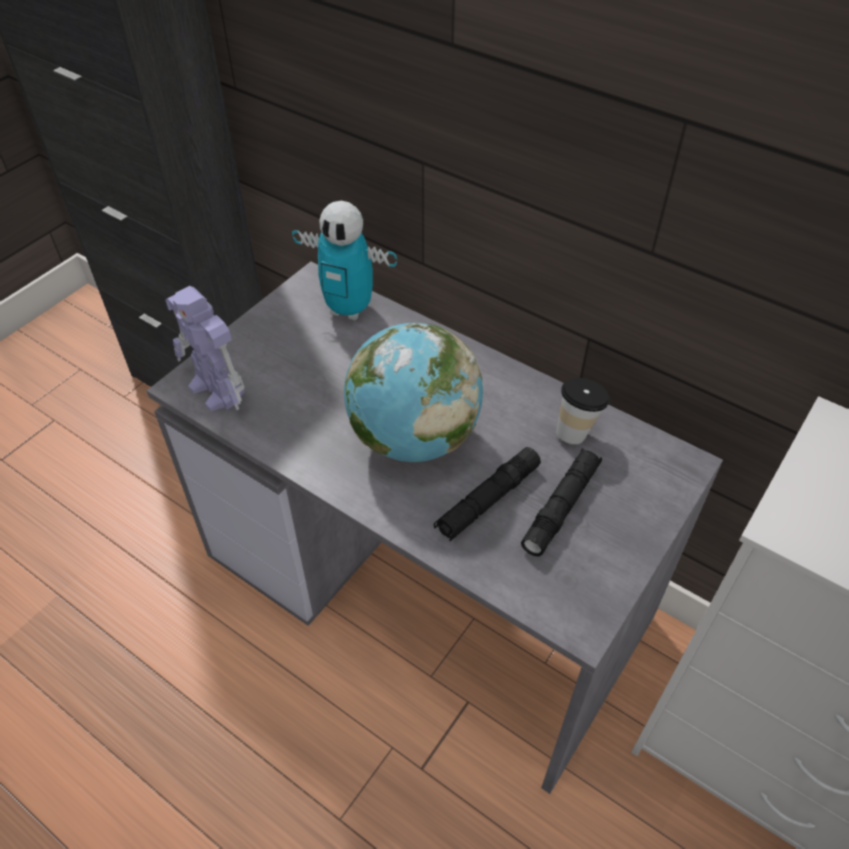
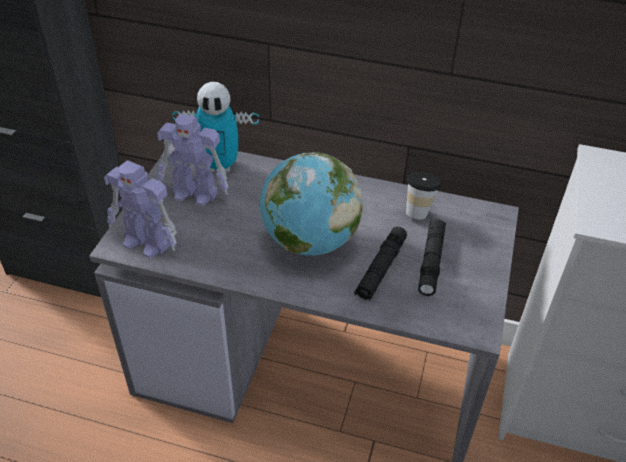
camera: 20 degrees left, 5 degrees down
(303, 340) = (196, 194): none -> toy robot

